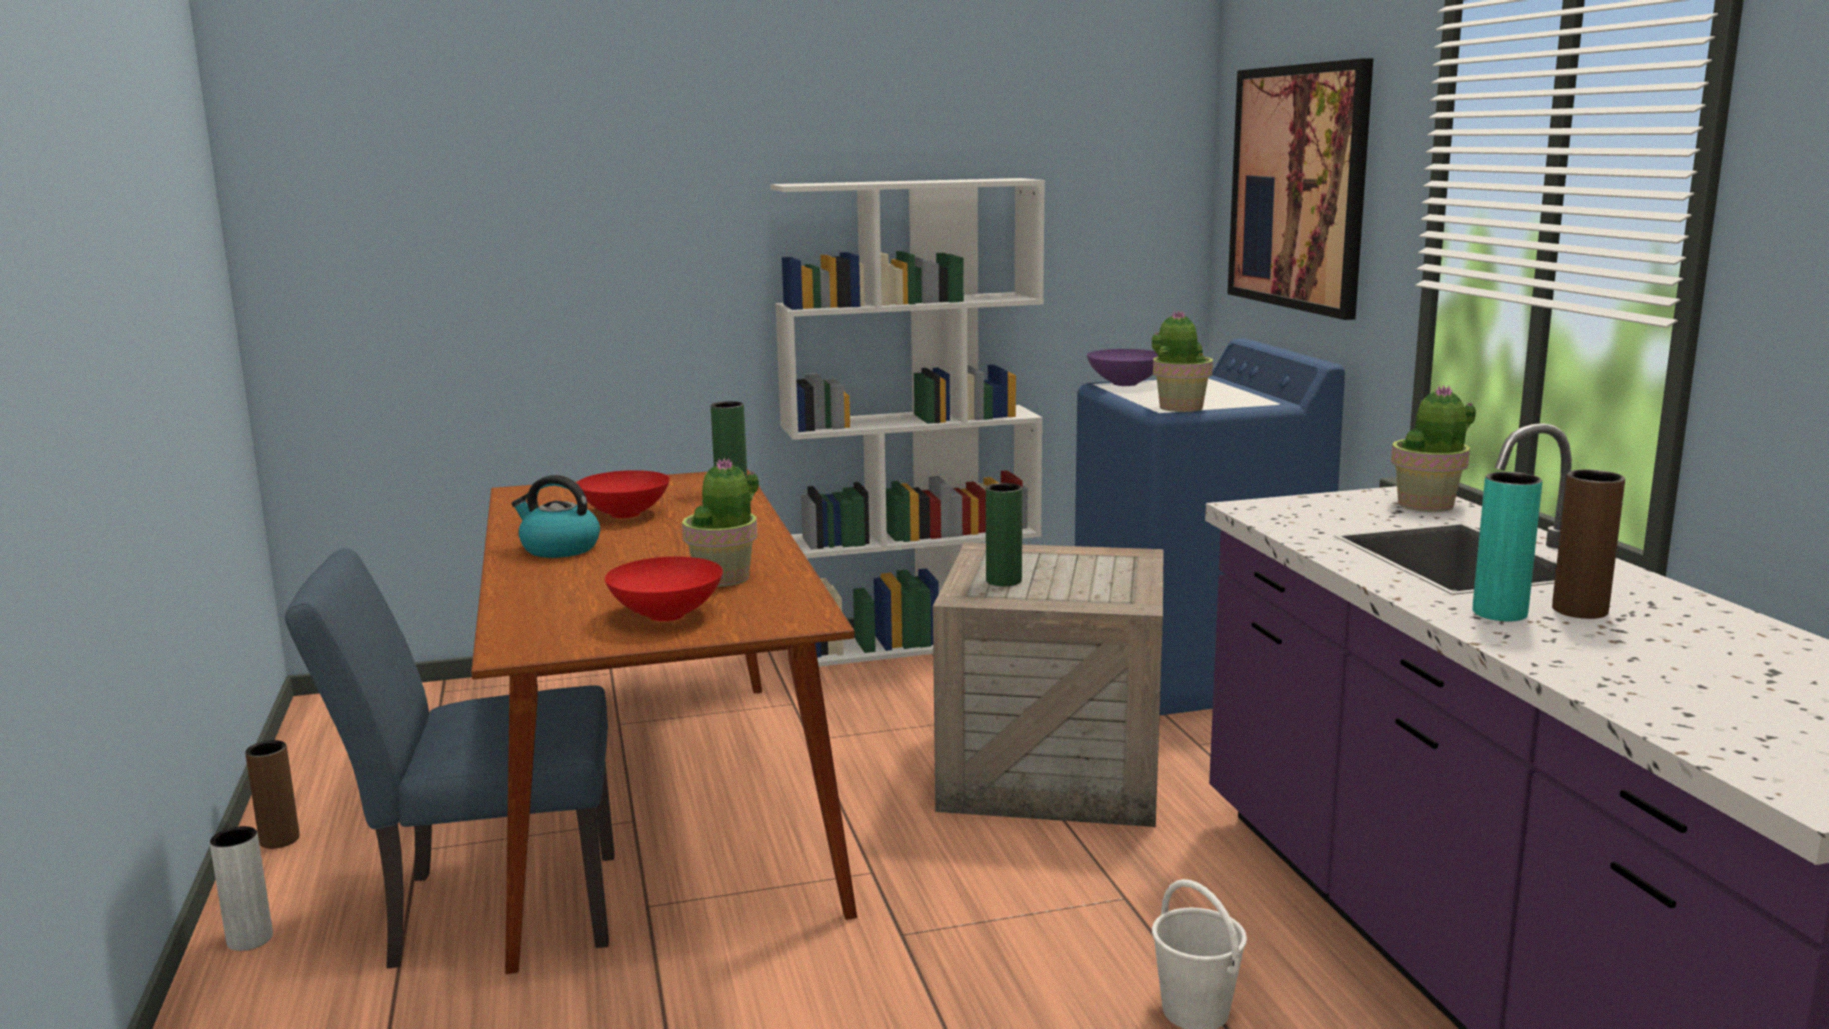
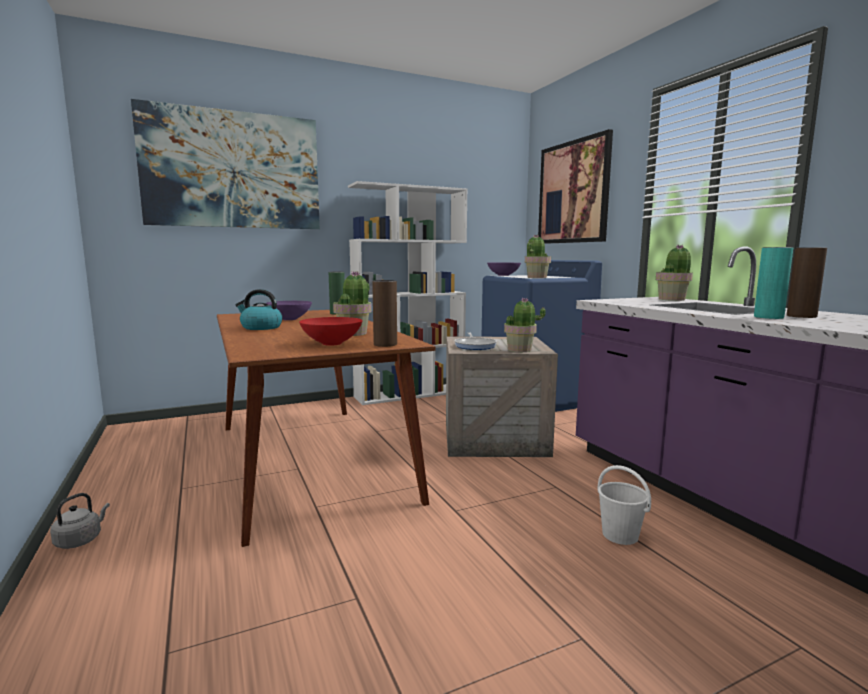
camera: 10 degrees left, 5 degrees down
(250, 939) = (80, 540): grey vase -> grey kettle
(279, 840) = (99, 488): brown vase -> brown vase (385, 344)
(485, 911) = (224, 515): blue chair -> none
(523, 173) = (233, 170): none -> picture
(627, 514) = (290, 319): red bowl -> purple bowl
(1003, 581) = (475, 346): green vase -> frying pan
(1090, 599) = (520, 350): none -> potted plant

